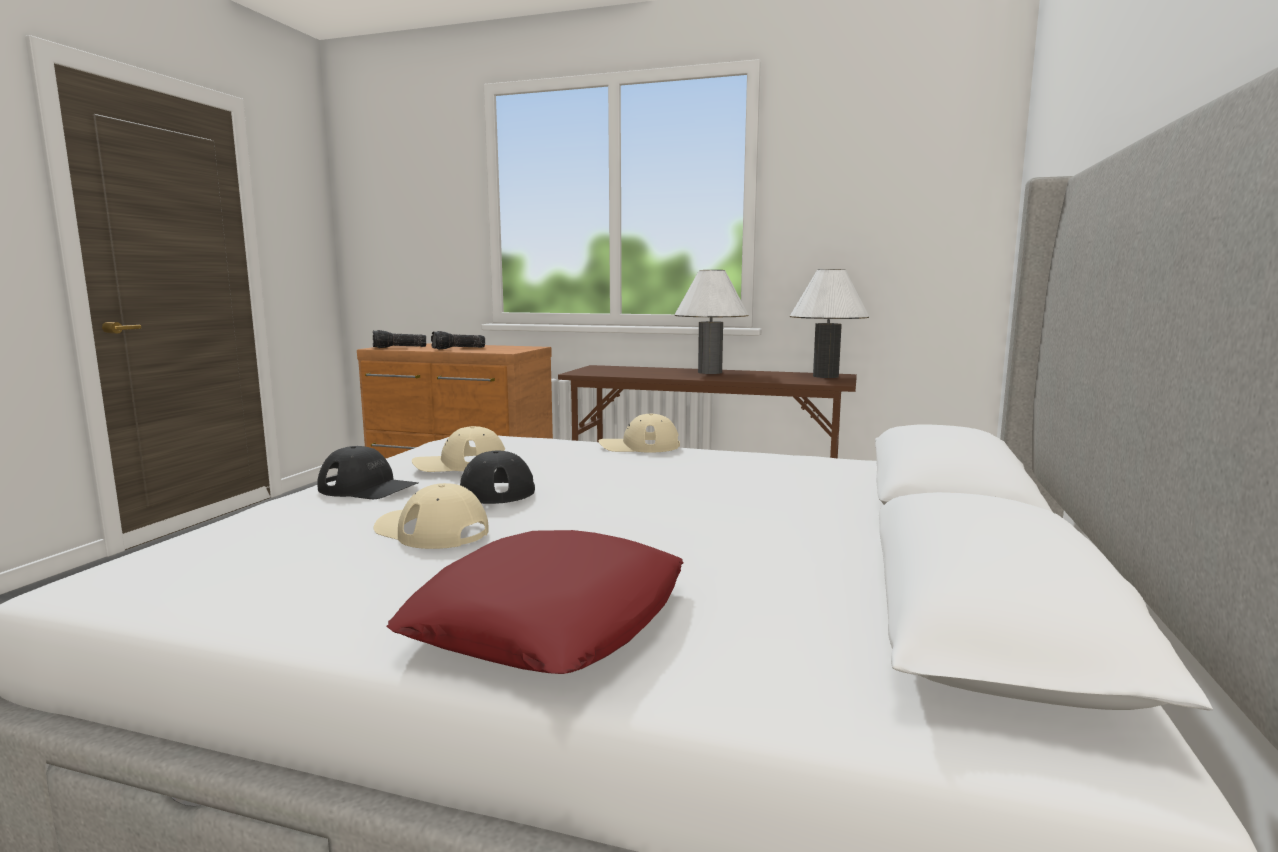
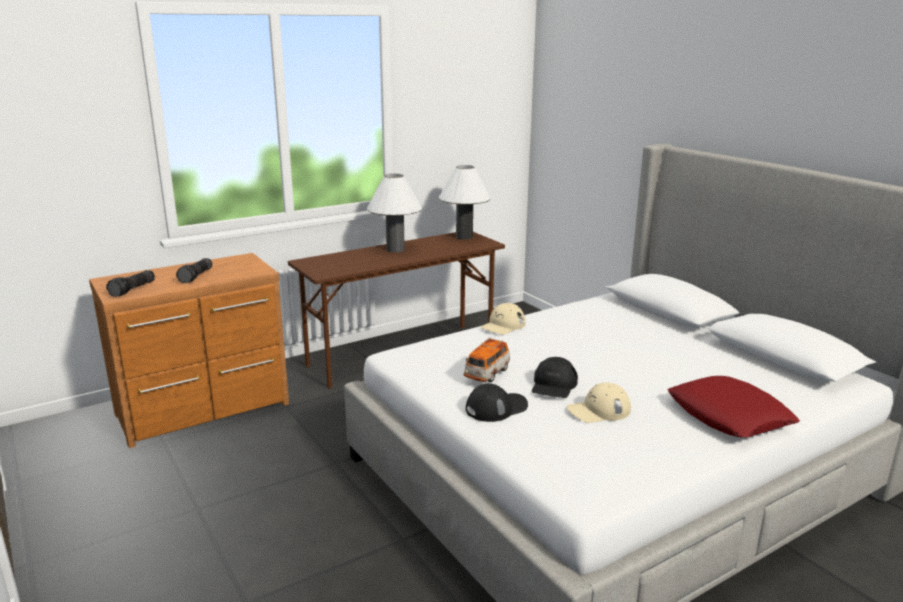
camera: 50 degrees left, 10 degrees up
(460, 464) = (487, 374): beige cap -> toy car

